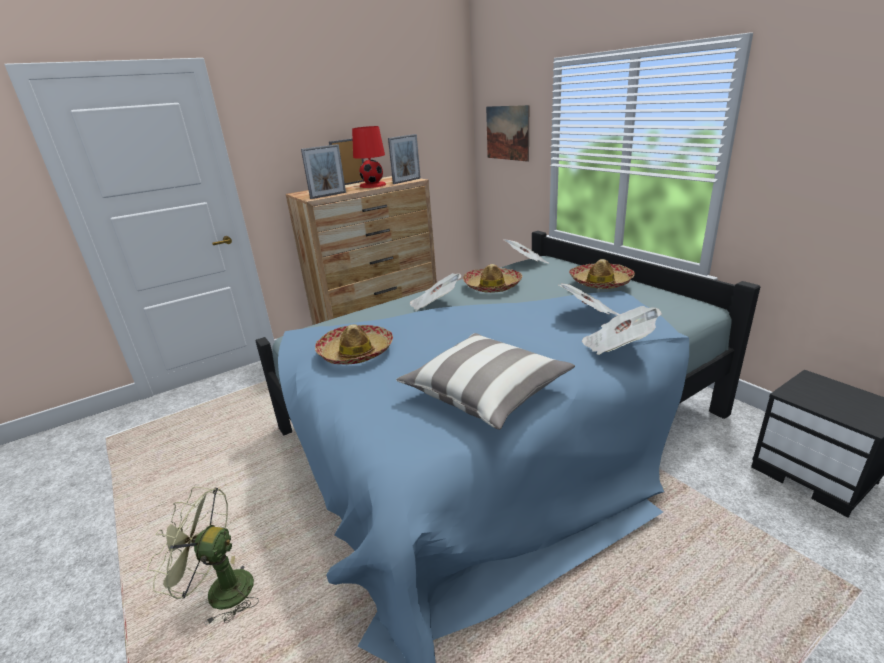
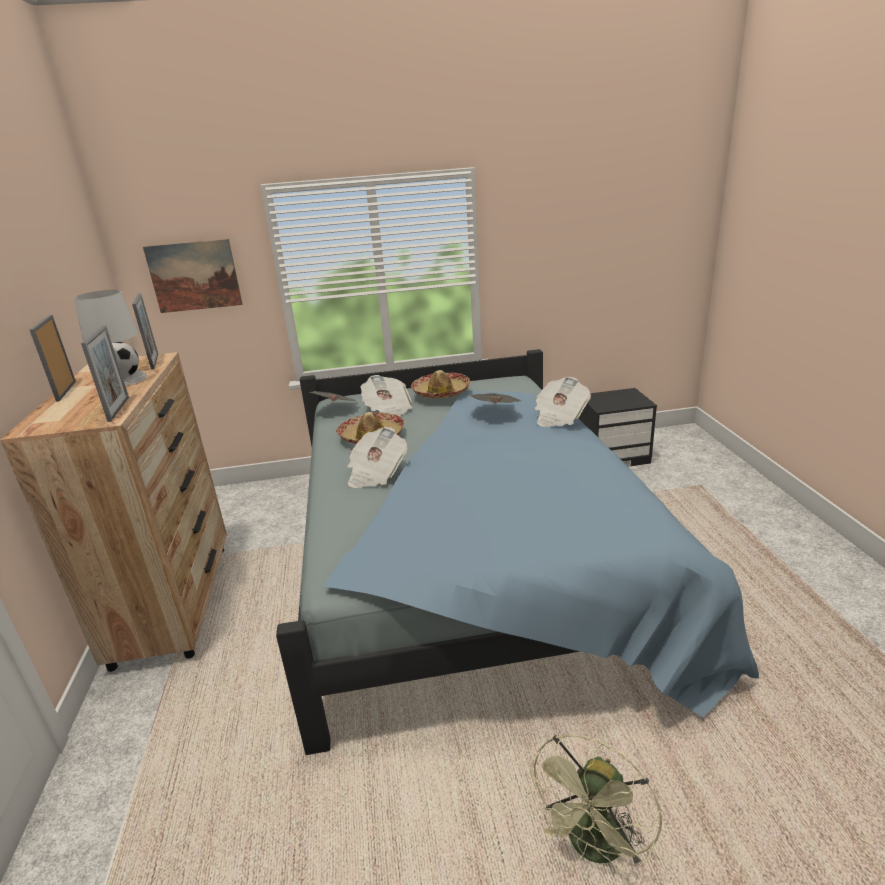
camera: 65 degrees left, 0 degrees up
(356, 352) = (452, 534): hat -> none
(373, 185) = (125, 379): red table lamp -> white table lamp
(485, 393) = (591, 480): pillow -> none
(545, 277) = (388, 410): none -> newspaper

